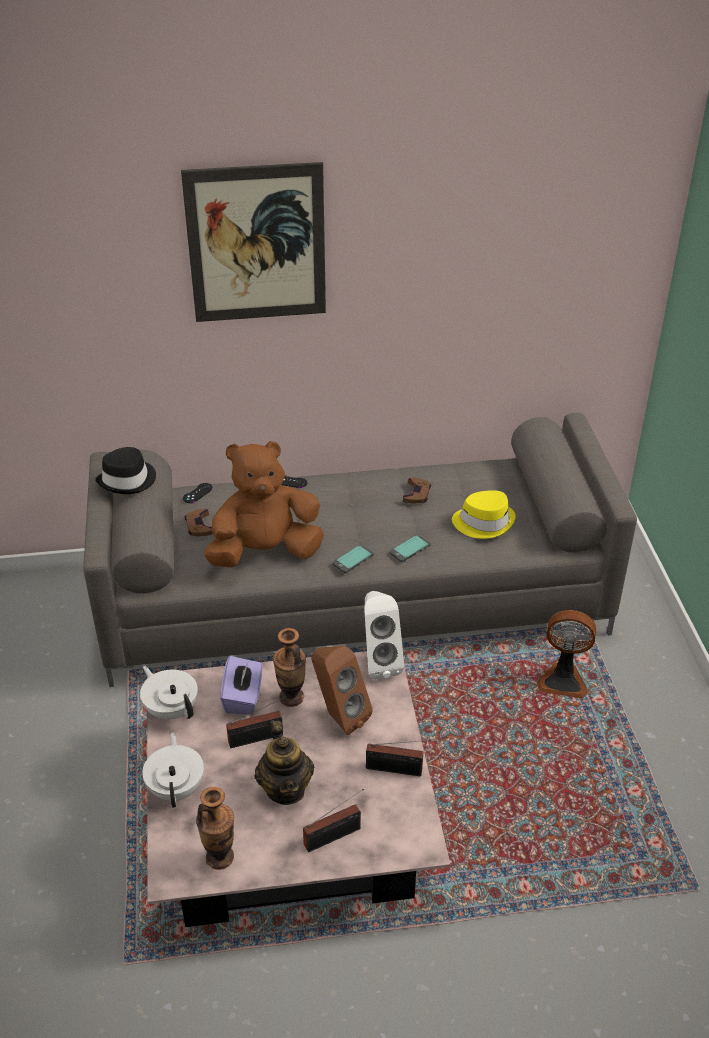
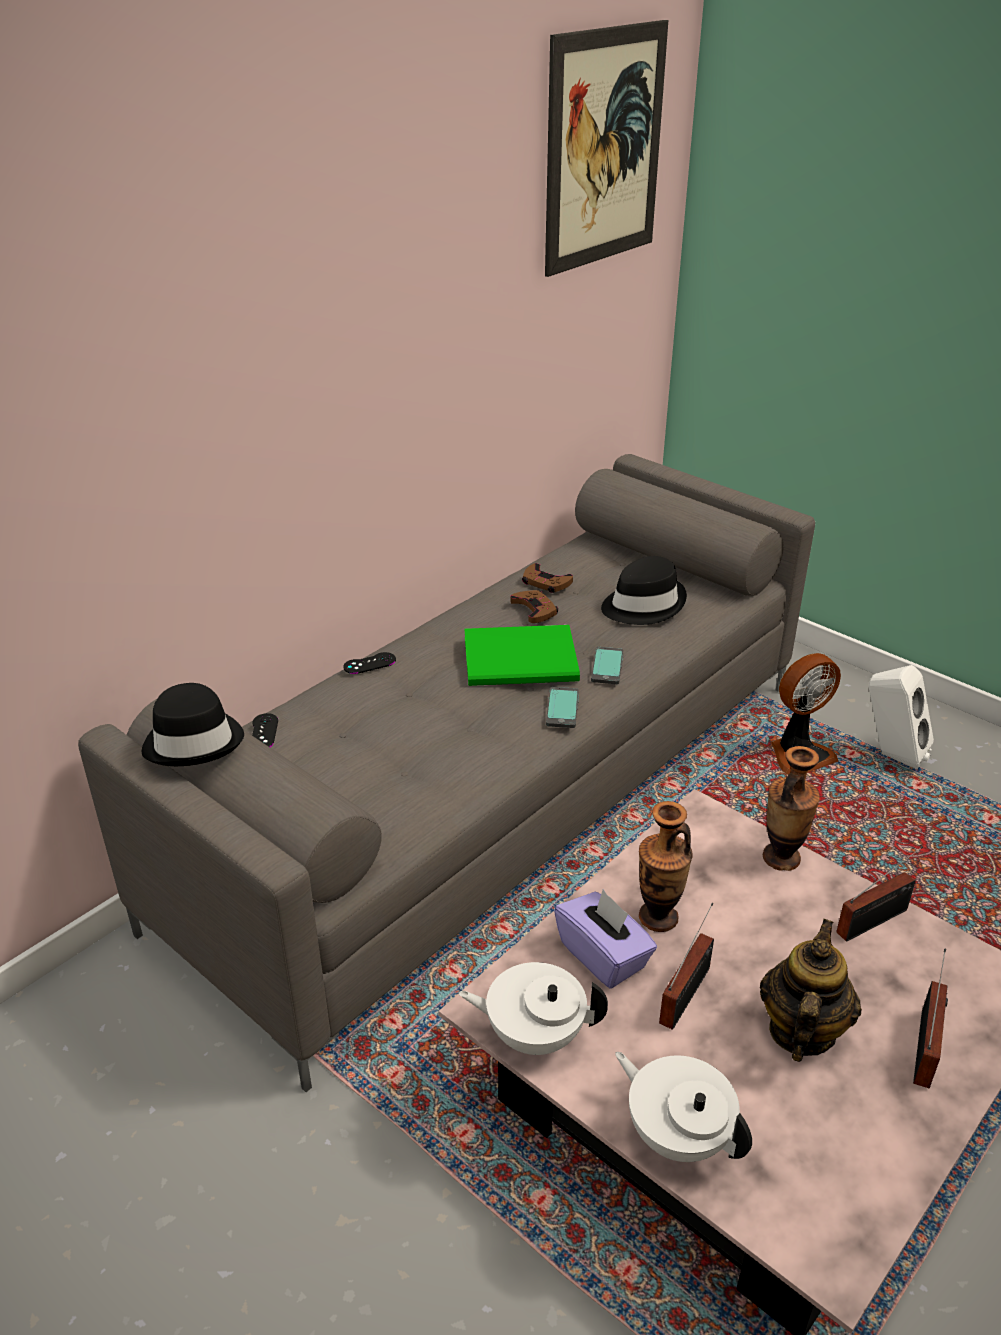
camera: 40 degrees left, 5 degrees down
(199, 526) = (318, 769): brown game controller -> brown game controller (545, 582)
(220, 857) = (850, 1182): vase -> vase (781, 858)
(256, 244) = (277, 280): picture -> picture (604, 148)
(265, 552) = (445, 755): brown plush toy -> none
(286, 789) = (801, 1031): teapot -> teapot turned 105 degrees counterclockwise
(338, 716) = (738, 903): brown speaker -> none
(369, 521) = (524, 661): none -> green book
(379, 662) = (695, 816): white speaker -> white speaker (890, 756)
(484, 522) = (642, 604): yellow hat -> black hat

